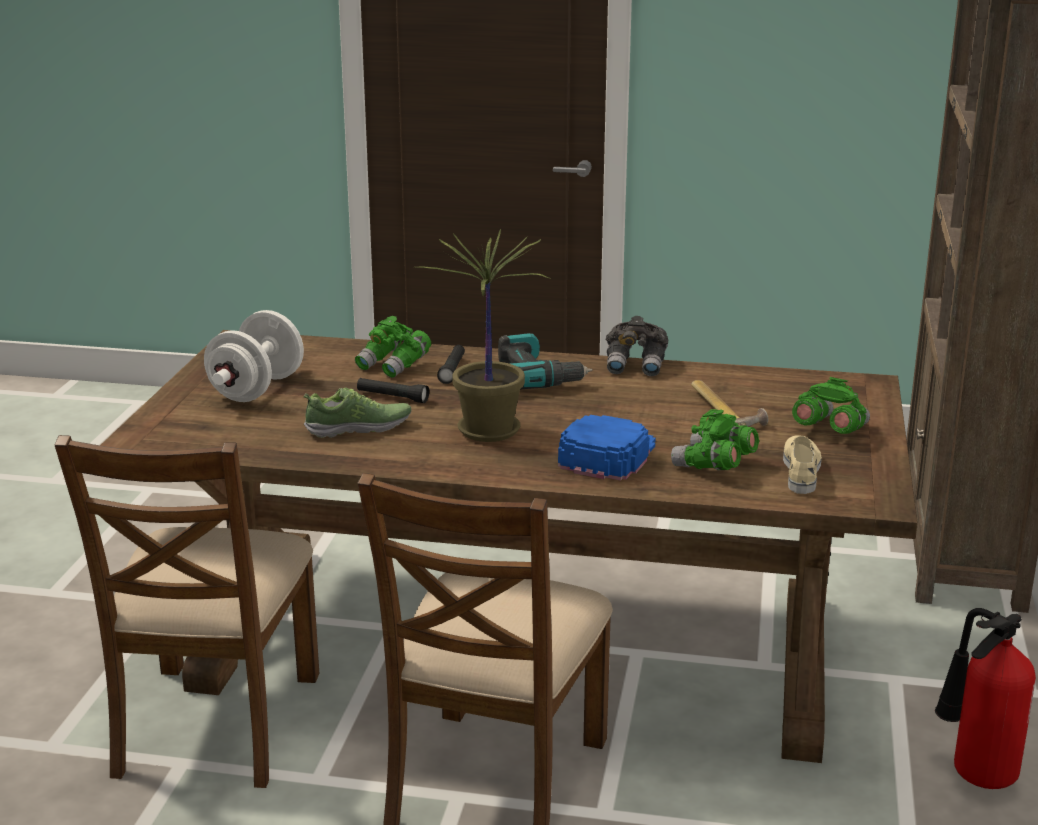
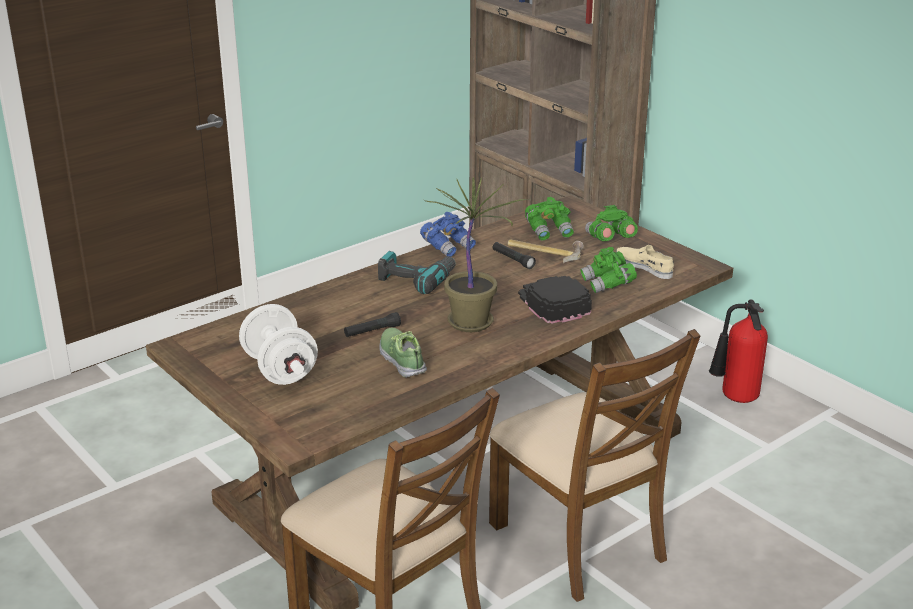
camera: 50 degrees left, 5 degrees up
(358, 428) = (402, 359): shoe -> shoe turned 45 degrees counterclockwise
(394, 366) = (323, 312): green binoculars -> green binoculars (549, 231)
(452, 370) = (363, 298): black flashlight -> black flashlight (513, 260)
(608, 454) = (552, 303): blue cap -> black cap
(636, 365) = (448, 246): grey binoculars -> blue binoculars

